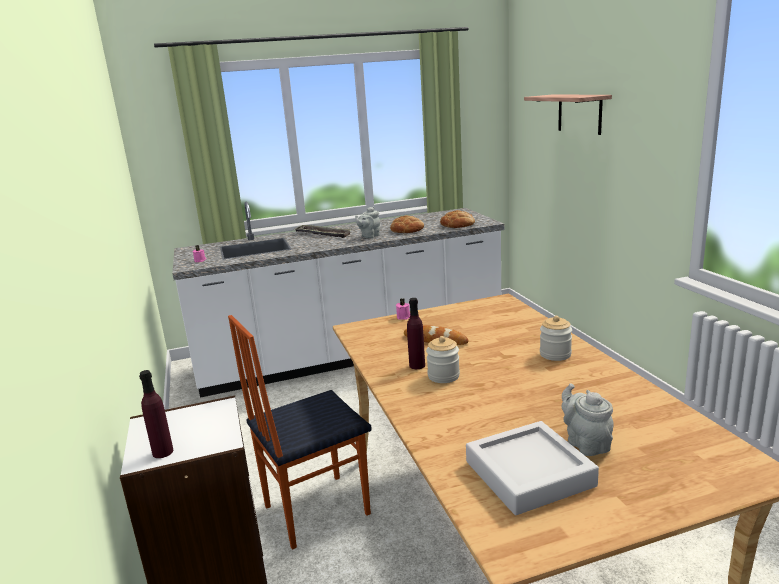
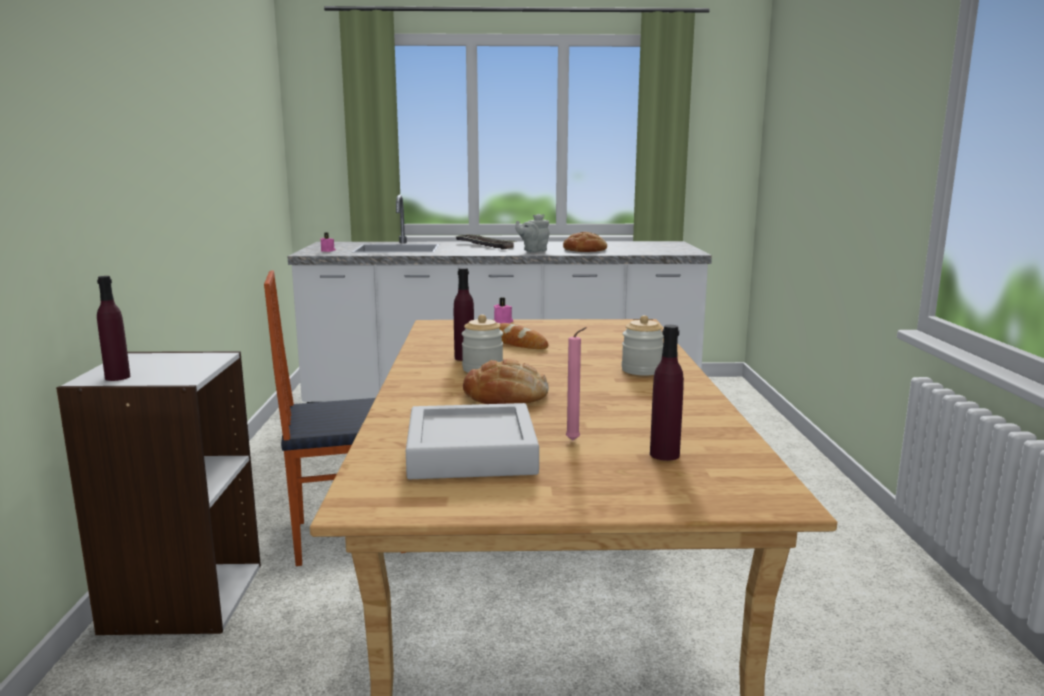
camera: 15 degrees right, 5 degrees down
(457, 224) = (652, 251): bread -> bread (506, 394)
(579, 113) = (826, 114): shelf -> none
(585, 443) = (575, 441): grey teapot -> pink candle
(656, 443) = (664, 454): none -> purple bottle

